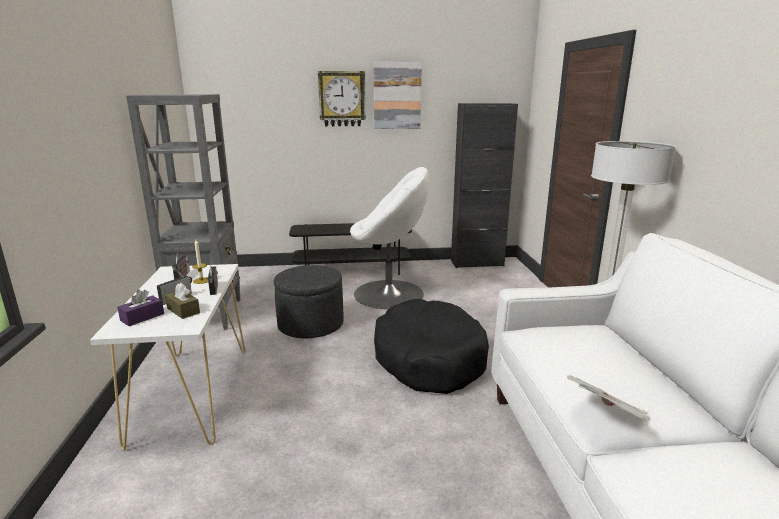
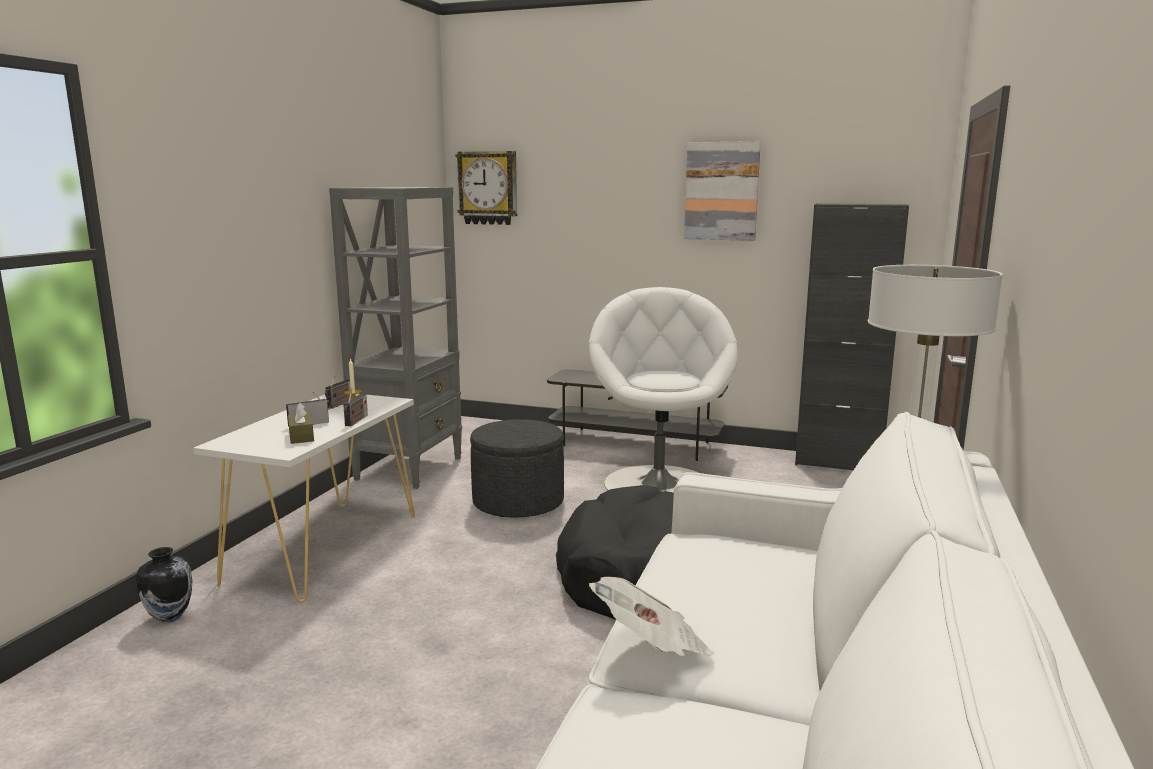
camera: 25 degrees right, 5 degrees down
(99, 492) = (170, 617): none -> vase
(142, 317) = (258, 436): purple tissue box -> none
(342, 99) = (641, 195): wall clock -> wall clock (488, 188)
(390, 294) = (659, 483): white armchair -> white armchair turned 120 degrees counterclockwise

